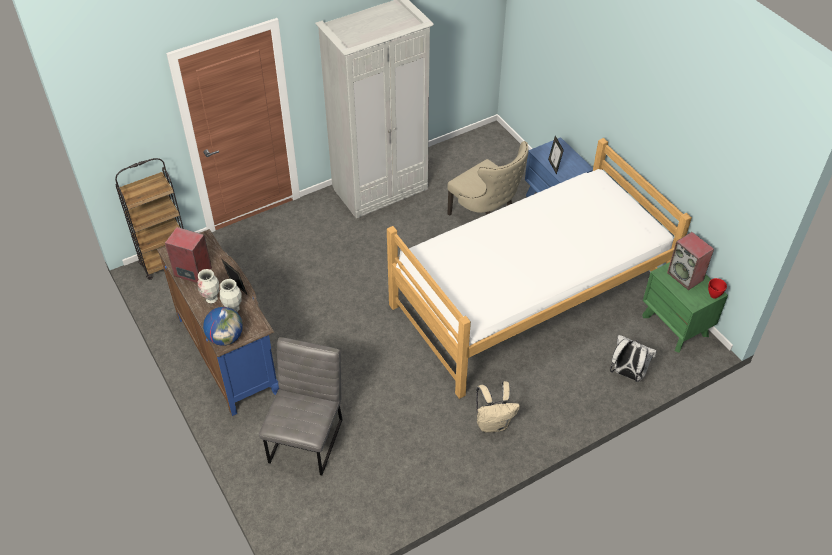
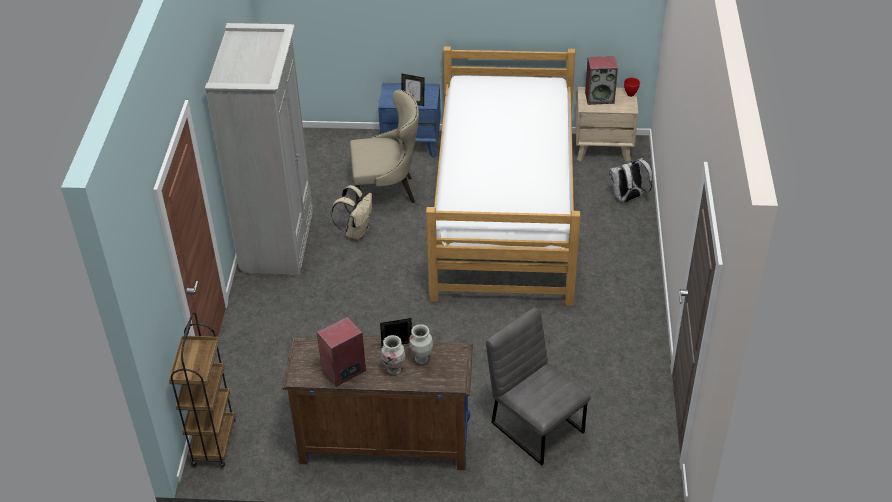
camera: 55 degrees left, 5 degrees down
(226, 338) = (453, 378): globe -> none
(493, 423) = (615, 297): beige backpack -> beige backpack (356, 232)
(675, 325) = (603, 148): green nightstand -> beige nightstand

